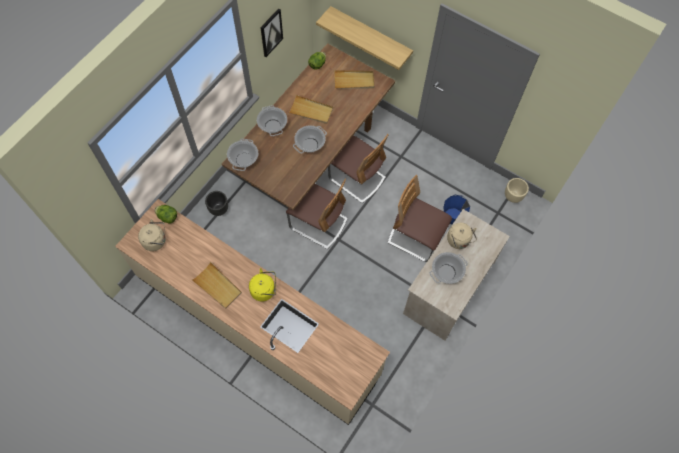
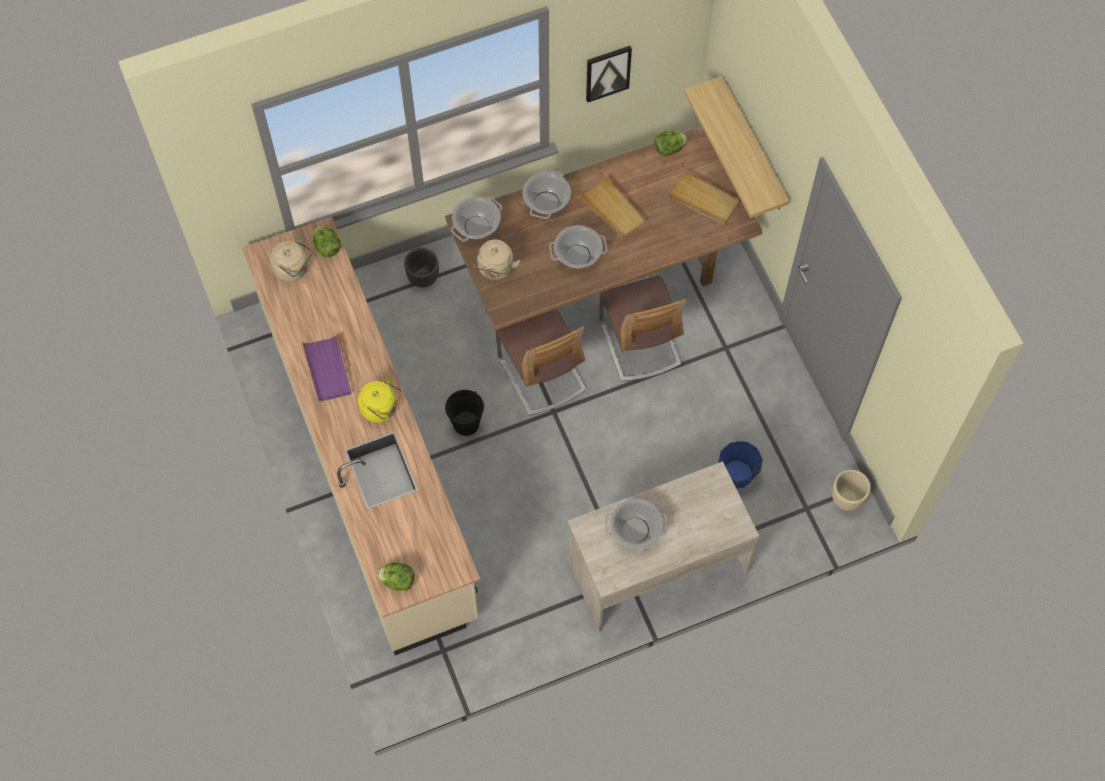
camera: 35 degrees right, 0 degrees up
(217, 286) = (328, 370): beige tray -> purple tray
(297, 273) = (466, 423): none -> black bucket
(345, 383) = (398, 580): none -> lettuce
(416, 237) = (662, 472): chair -> none
(459, 241) = (683, 500): beige kettle -> beige kettle (495, 269)

